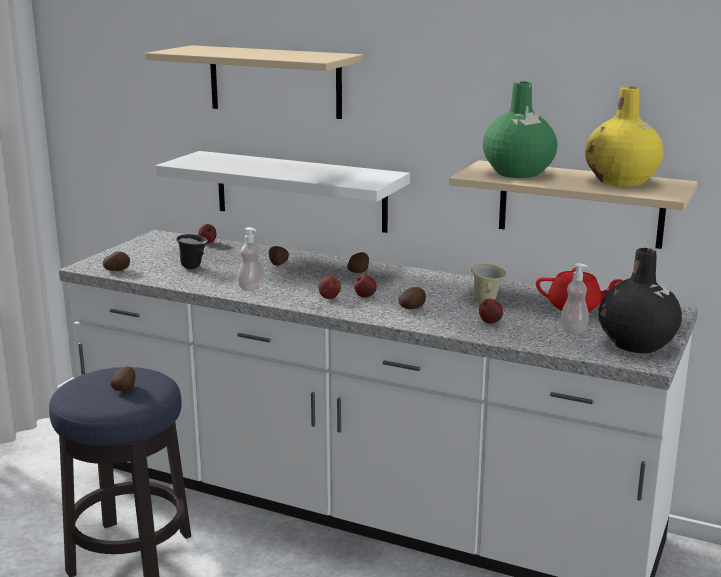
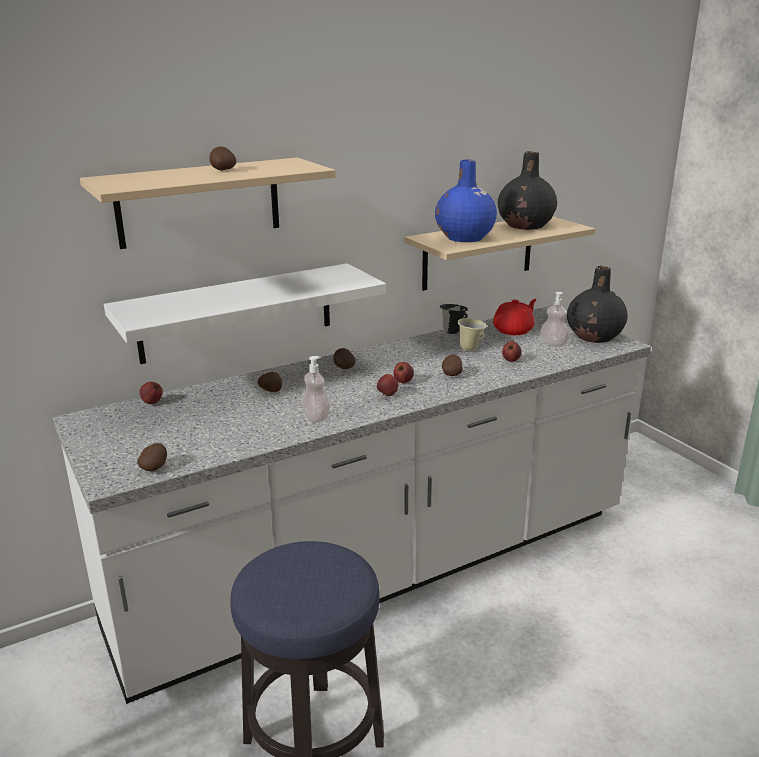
camera: 55 degrees left, 5 degrees up
(125, 388) = (317, 572): potato -> potato (222, 170)
(193, 267) = (216, 427): black mug -> black mug (453, 332)
(517, 173) = (465, 237): green vase -> blue vase
(621, 181) = (526, 225): yellow vase -> black vase

